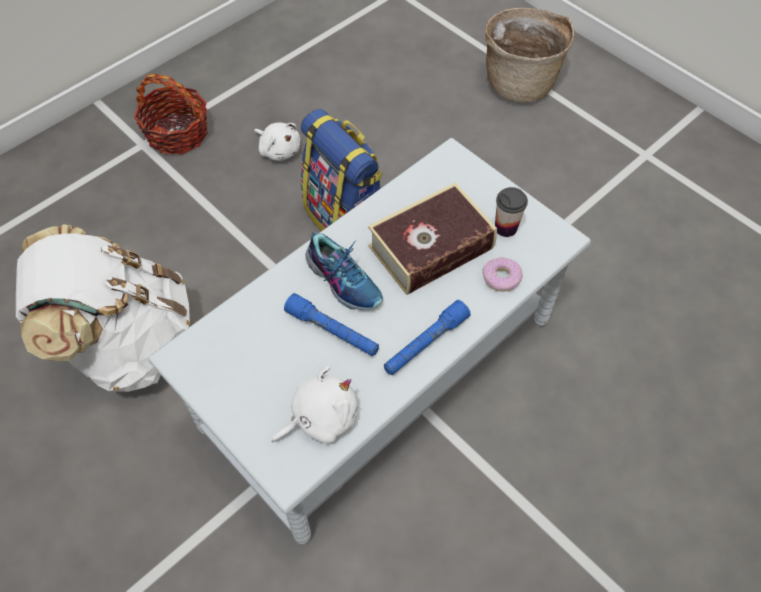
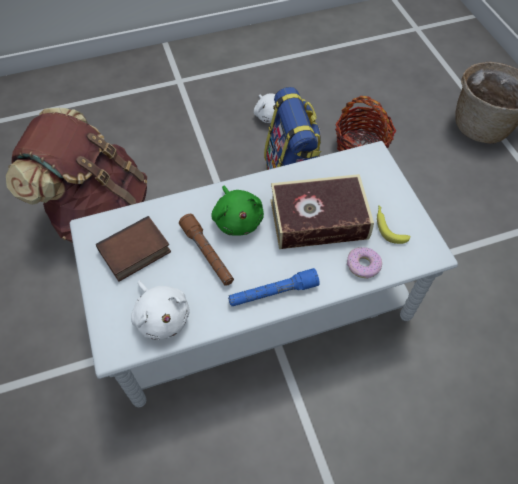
camera: 25 degrees right, 0 degrees up
(128, 343) = (98, 212): white backpack -> brown backpack
(178, 133) = (206, 81): basket -> basket (361, 146)
(250, 363) = (135, 253): none -> book
(320, 418) = (162, 316): white plush toy -> white plush toy turned 60 degrees clockwise
(332, 331) = (207, 254): blue flashlight -> brown flashlight
(344, 280) = (237, 219): shoe -> green plush toy
(505, 228) = (388, 226): cup -> banana

